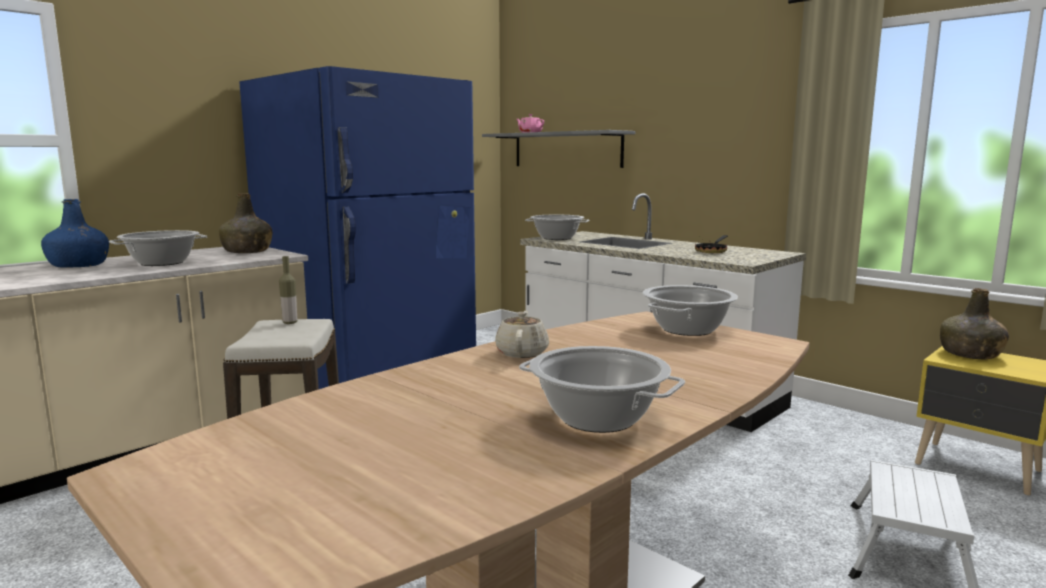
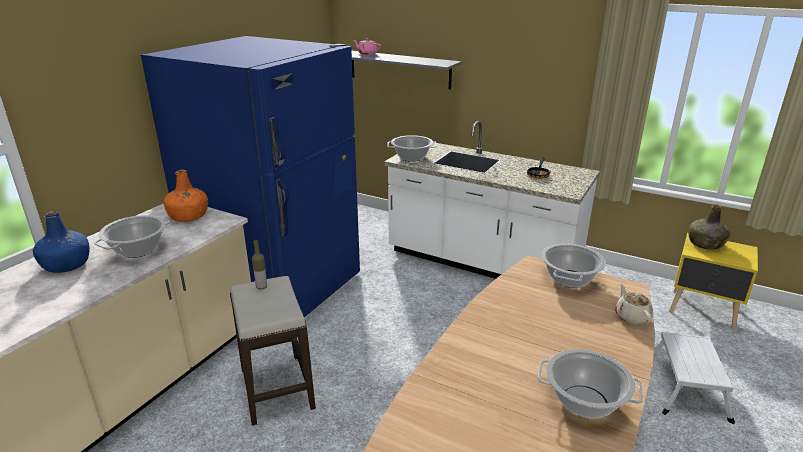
camera: 15 degrees left, 15 degrees up
(247, 251) = (189, 216): green bottle -> orange bottle
(522, 352) = (488, 328): beige teapot -> beige teapot (631, 316)

